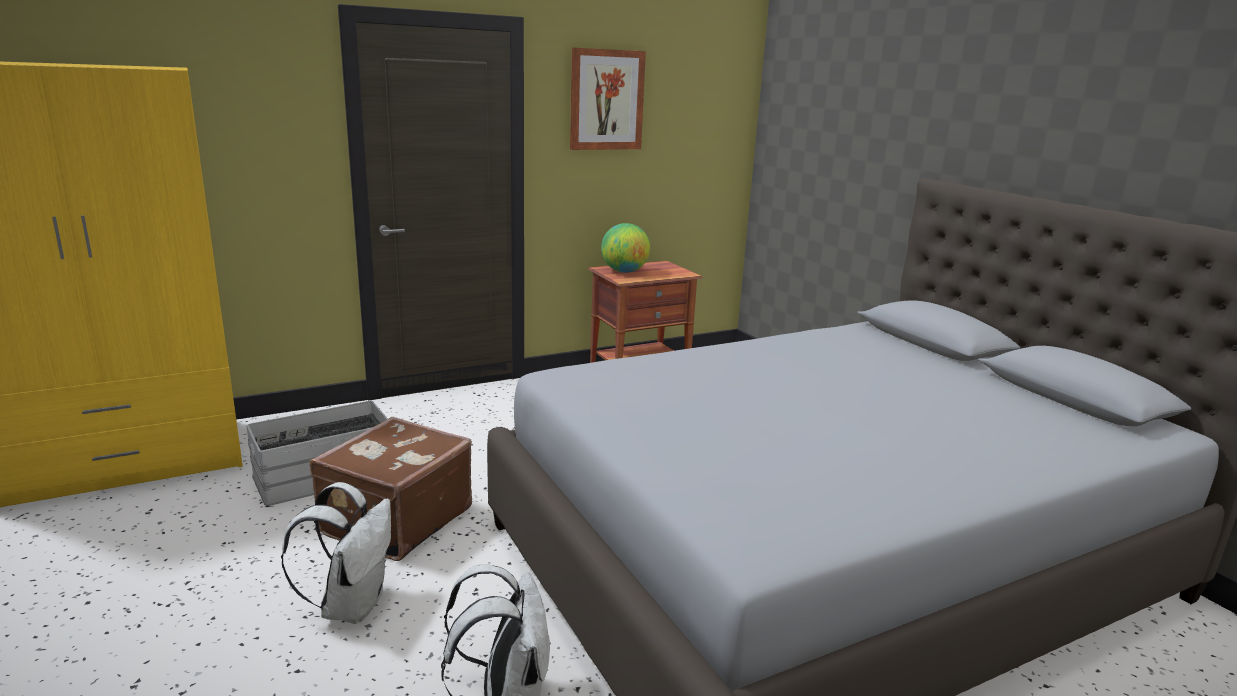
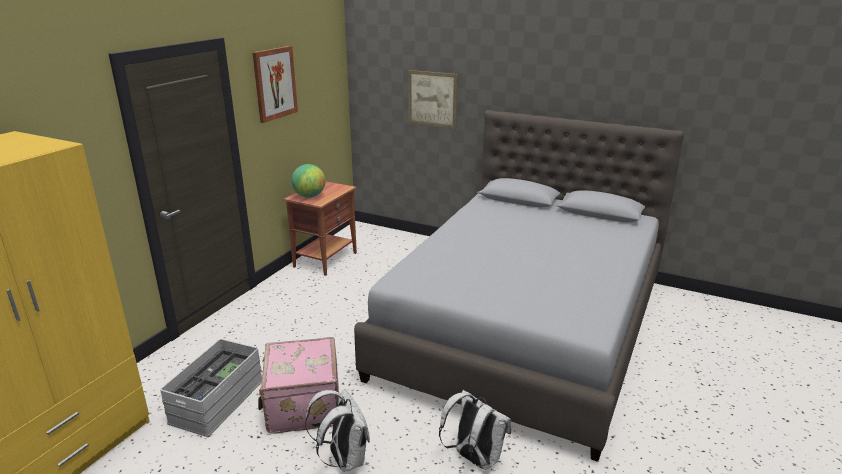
camera: 35 degrees left, 5 degrees up
(394, 520) = (302, 405): brown suitcase -> pink suitcase
(855, 158) = (432, 99): none -> picture

